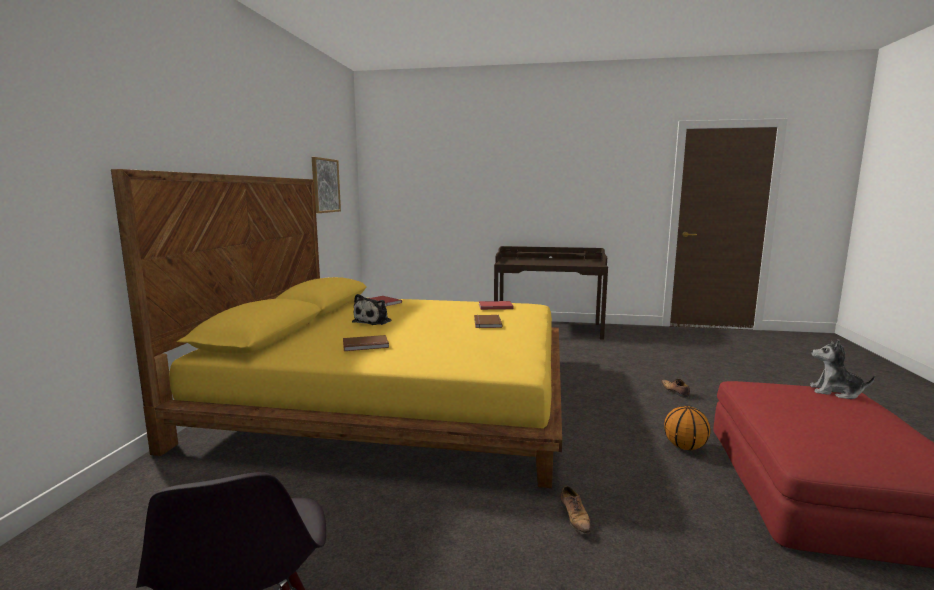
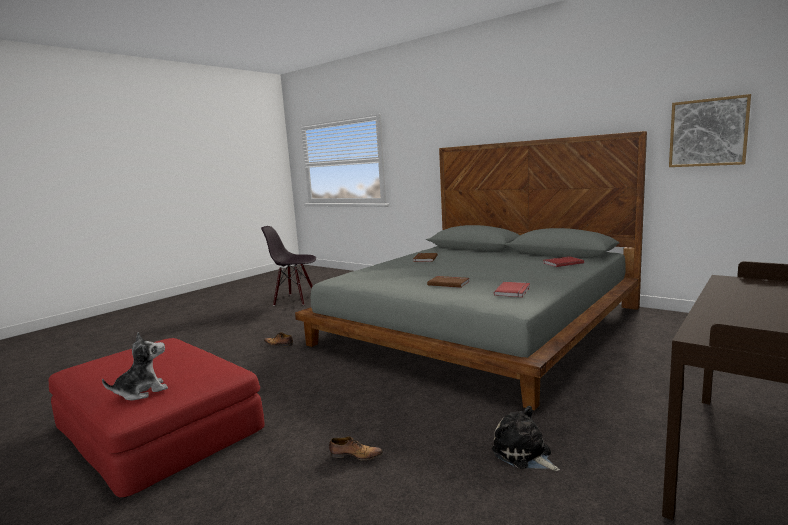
camera: 120 degrees right, 0 degrees up
(374, 321) = (490, 261): plush toy -> plush toy (524, 454)
(399, 396) = (477, 325): yellow bed -> grey bed
(685, 447) = (271, 400): basketball -> none

